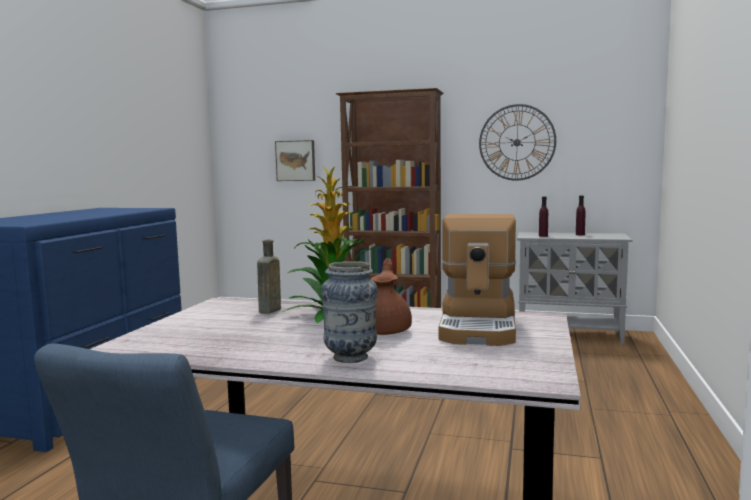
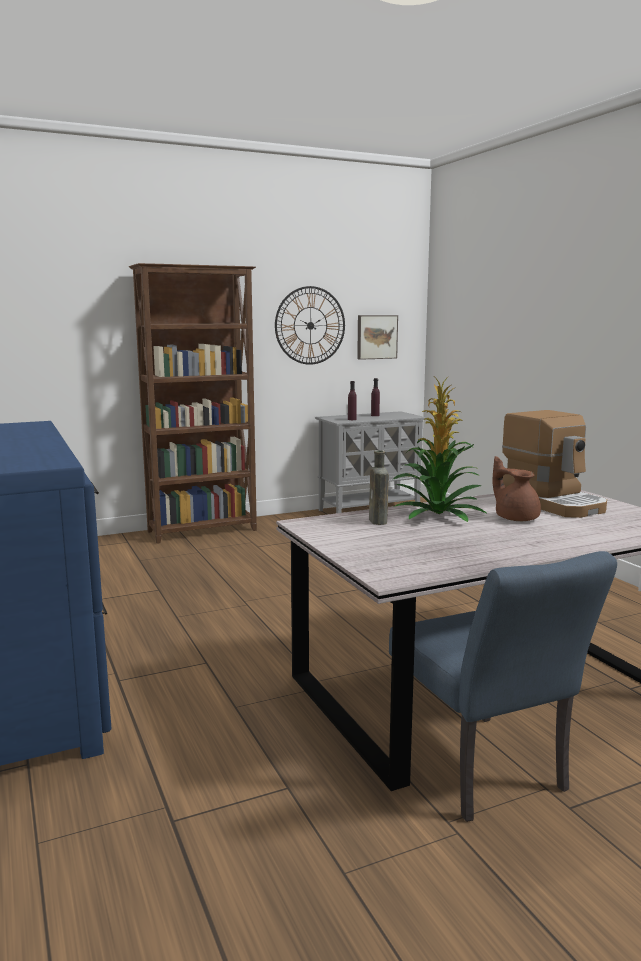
camera: 40 degrees left, 5 degrees up
(296, 160) = (54, 344): picture -> picture (376, 337)
(351, 357) = (562, 540): vase -> none

